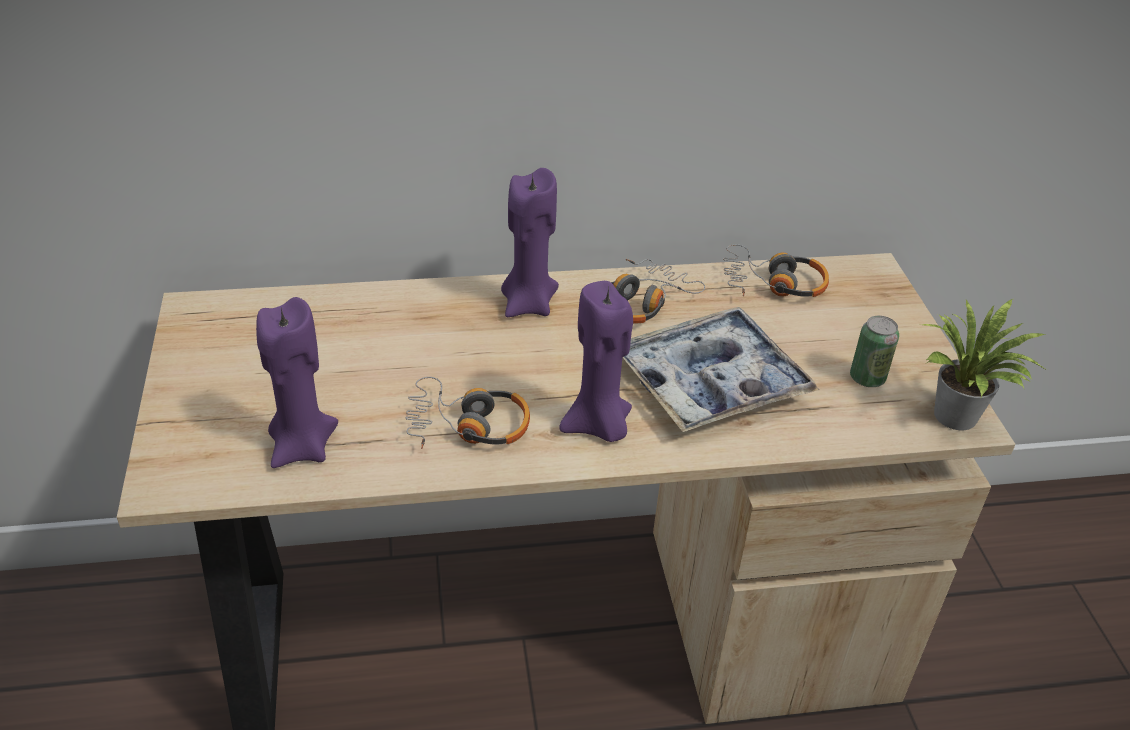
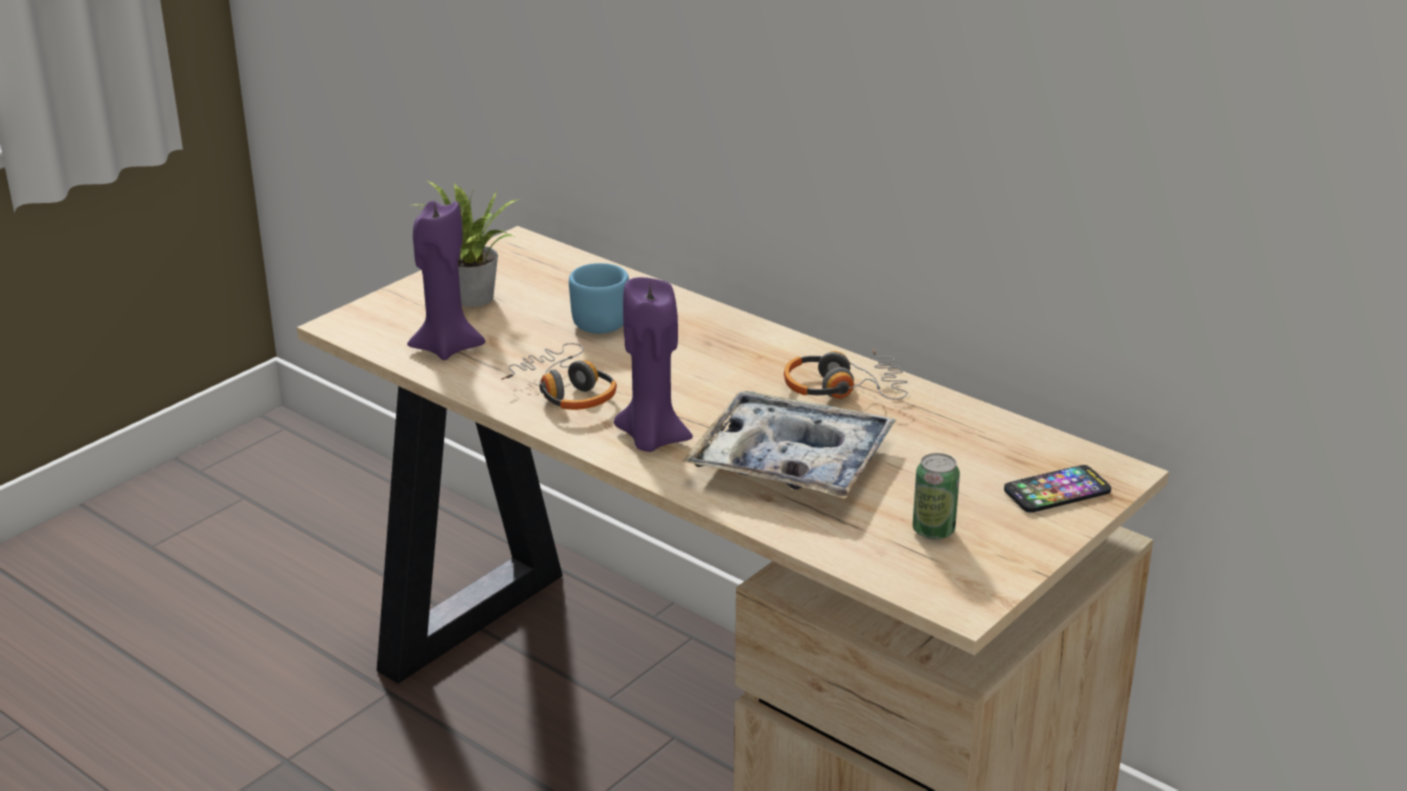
camera: 50 degrees right, 10 degrees down
(383, 346) = (596, 320): none -> blue mug
(528, 304) = (748, 347): purple candle -> none
(773, 284) = (988, 433): headphones -> none
(871, 303) = (1057, 491): none -> phone
(958, 420) = (955, 598): potted plant -> potted plant (470, 300)

